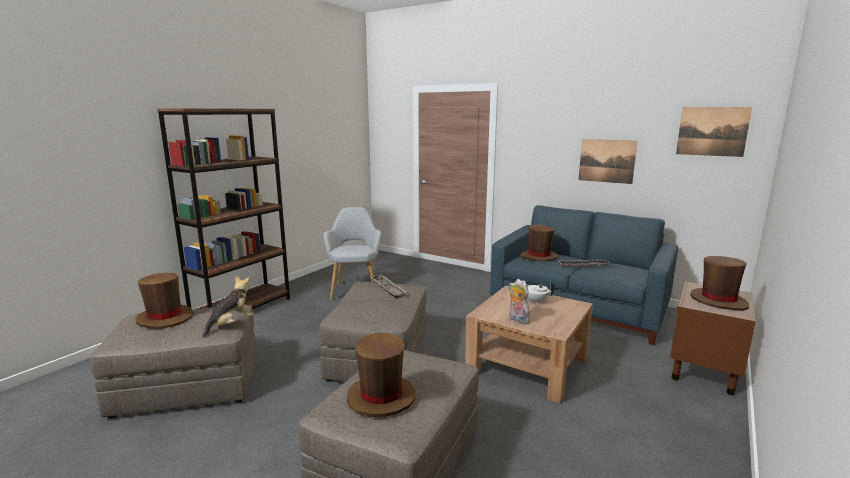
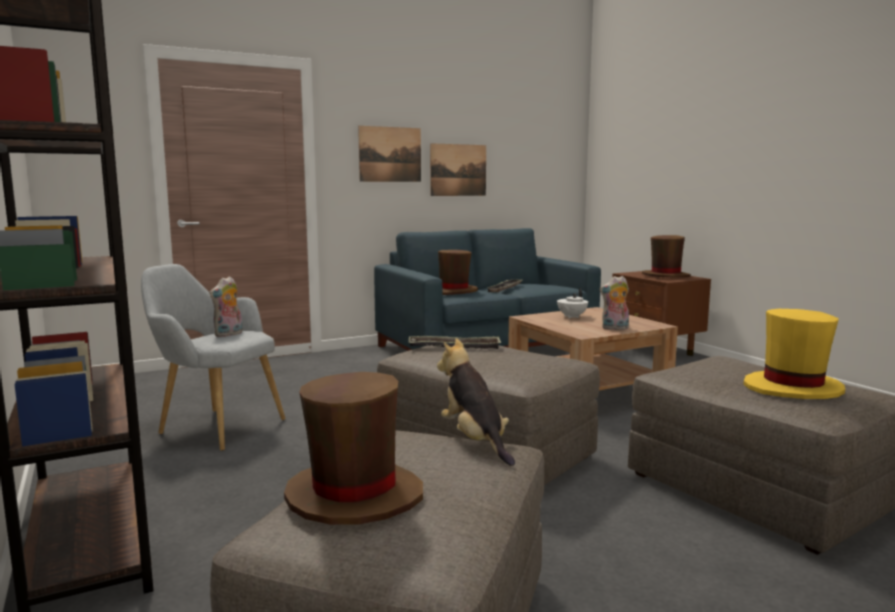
camera: 60 degrees left, 5 degrees down
(358, 247) = (229, 334): none -> plush toy
(381, 397) = (793, 388): brown hat -> yellow hat
(712, 131) = (544, 135): picture -> picture (390, 154)

